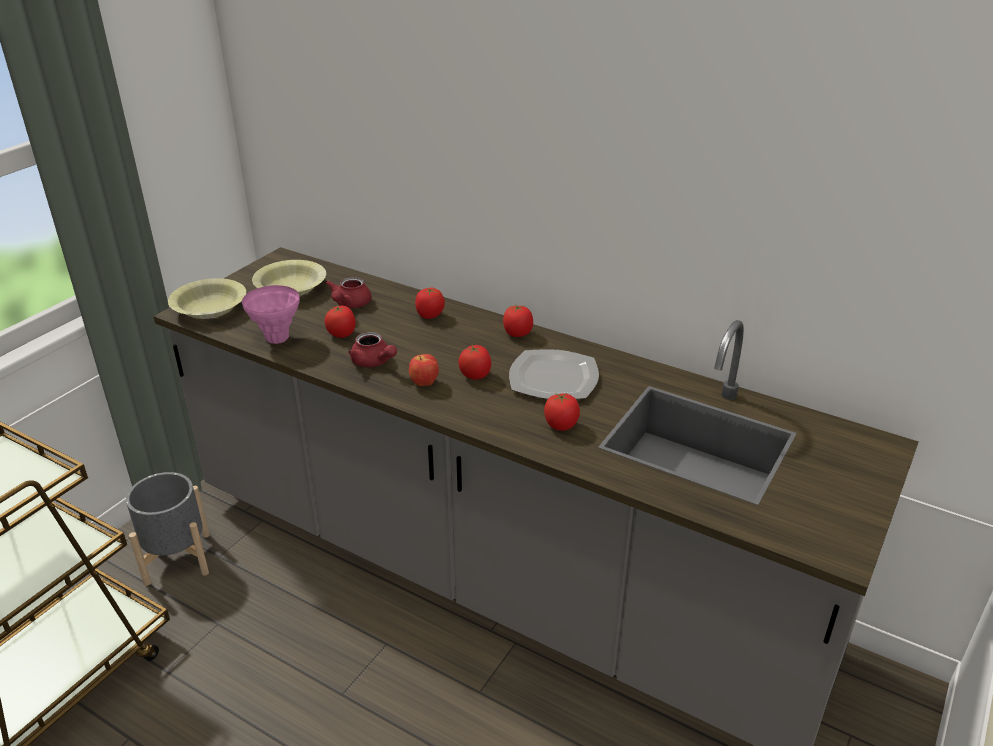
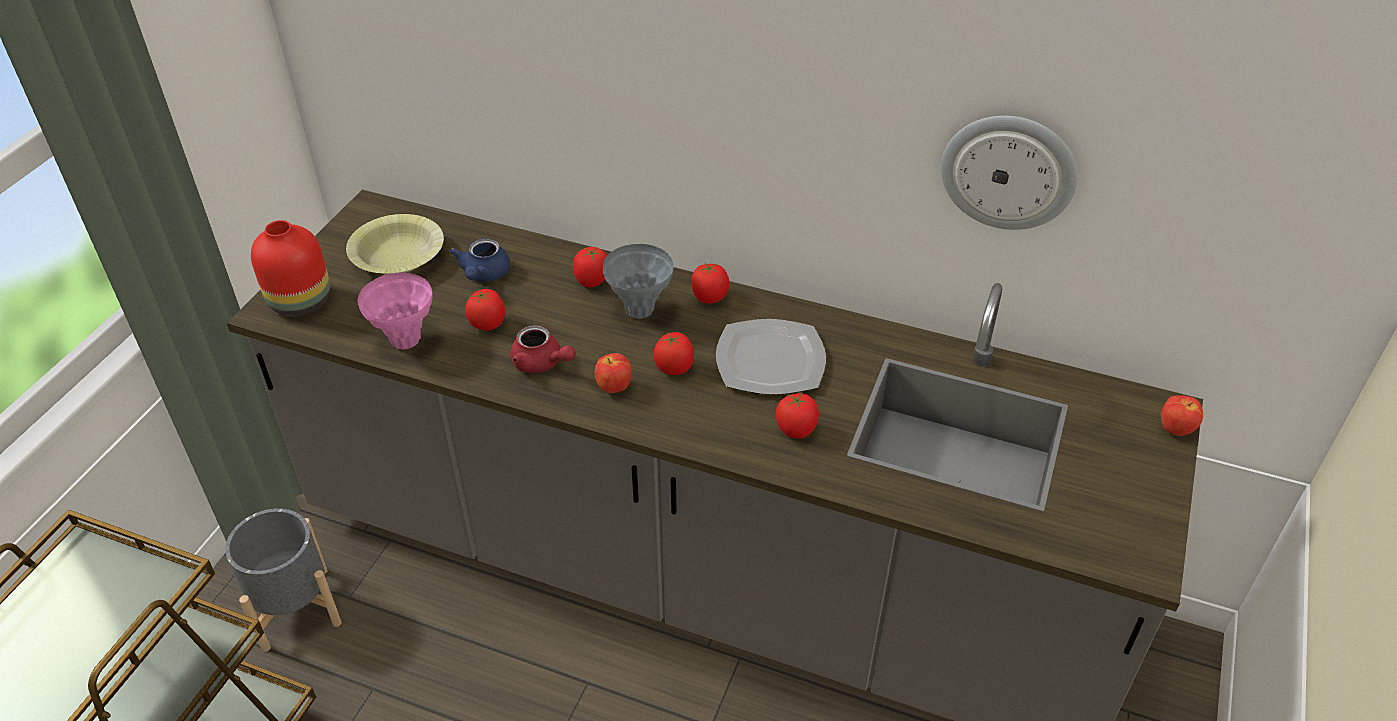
camera: 10 degrees left, 10 degrees up
(209, 309) = (299, 302): yellow bowl -> red vase
(349, 304) = (483, 275): red teapot -> blue teapot
(460, 337) = (640, 310): none -> grey vase
(752, 228) = (1008, 171): none -> wall clock
(889, 460) = (1175, 430): none -> apple

